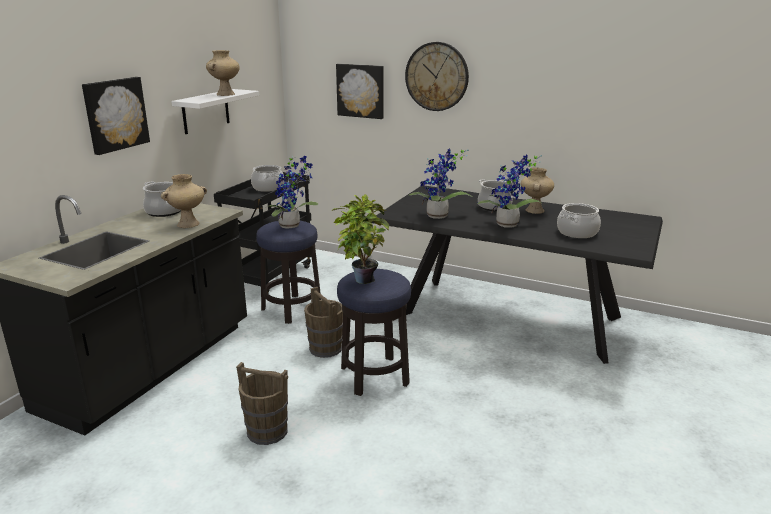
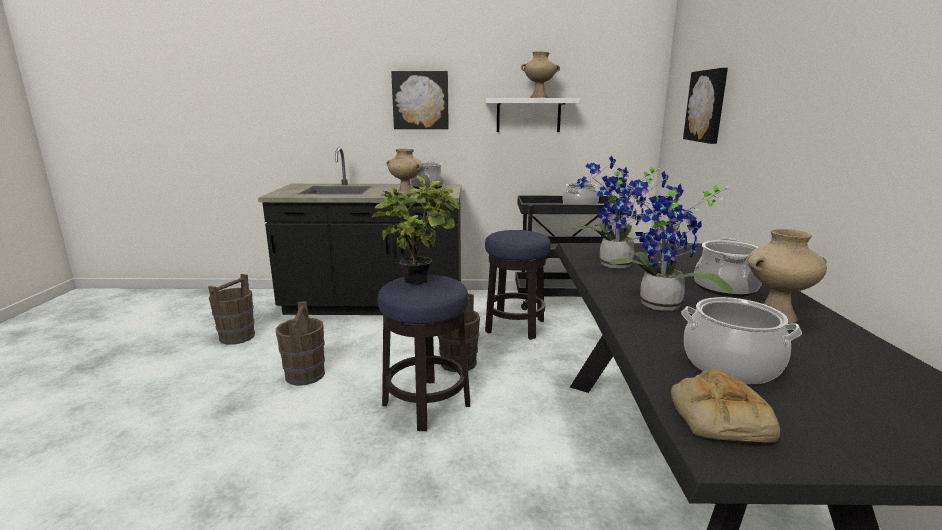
camera: 65 degrees right, 5 degrees down
(111, 476) = (237, 337): none -> brown bucket
(292, 225) = (524, 236): potted plant -> none
(436, 76) = (772, 75): wall clock -> none
(614, 246) = (717, 415): none -> bread

